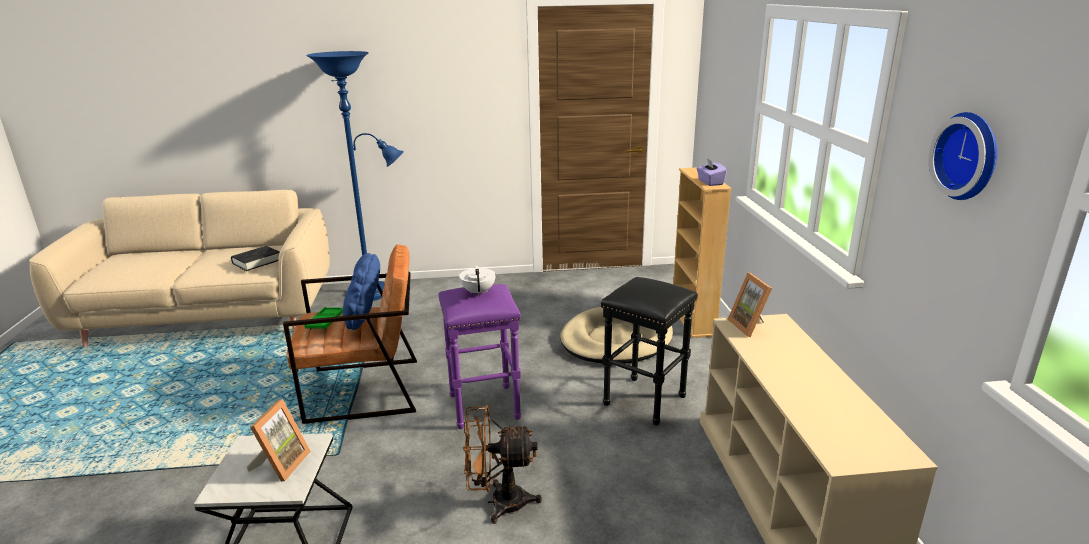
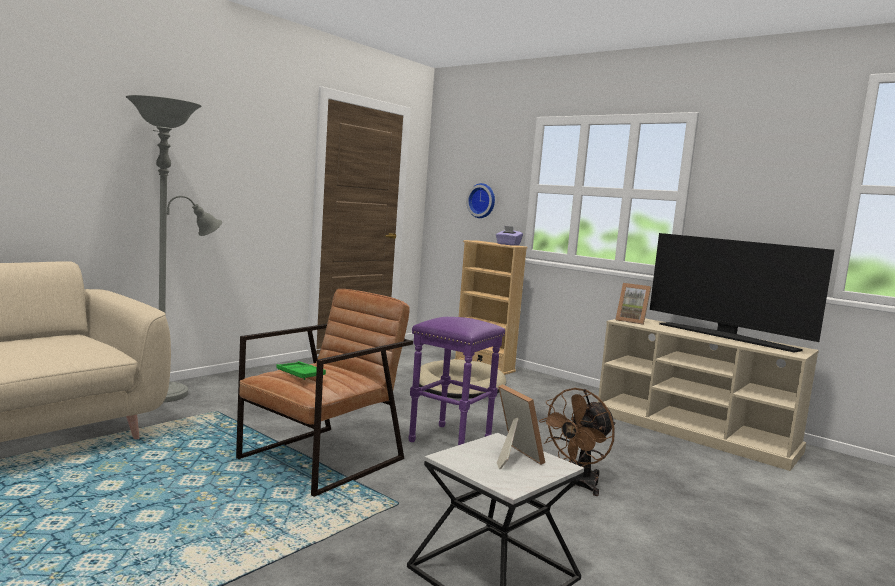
camera: 45 degrees left, 15 degrees down
(257, 262) = (82, 345): black book -> none
(366, 321) = (338, 369): blue pillow -> none
(375, 292) = (168, 393): blue floor lamp -> grey floor lamp
(478, 292) = (458, 317): white teapot -> none
(642, 400) = (542, 410): black stool -> none
(823, 393) = (727, 337): none -> television
(969, 156) = (772, 183): wall clock -> wall clock (482, 201)

